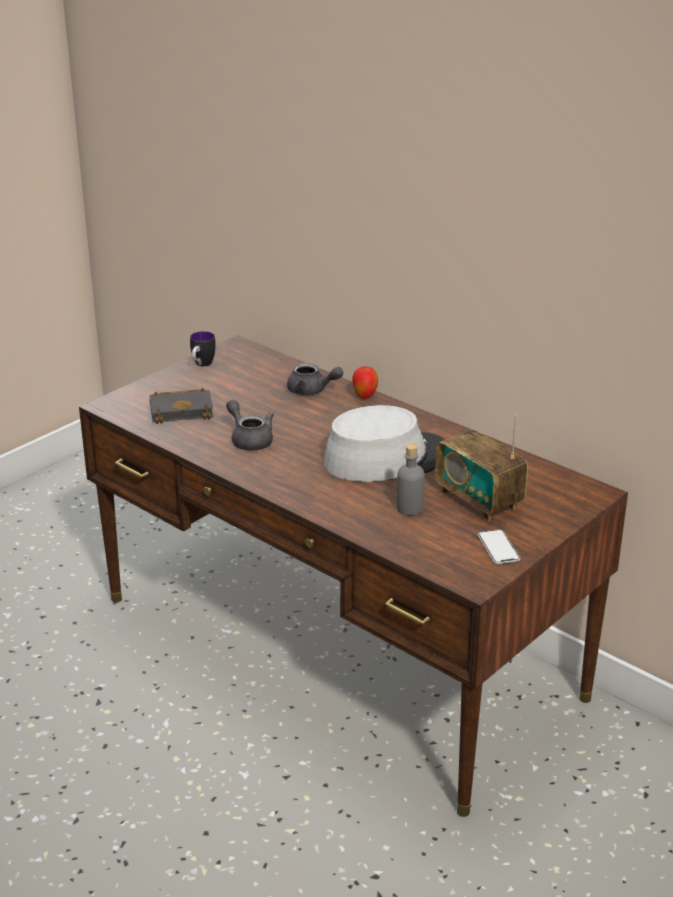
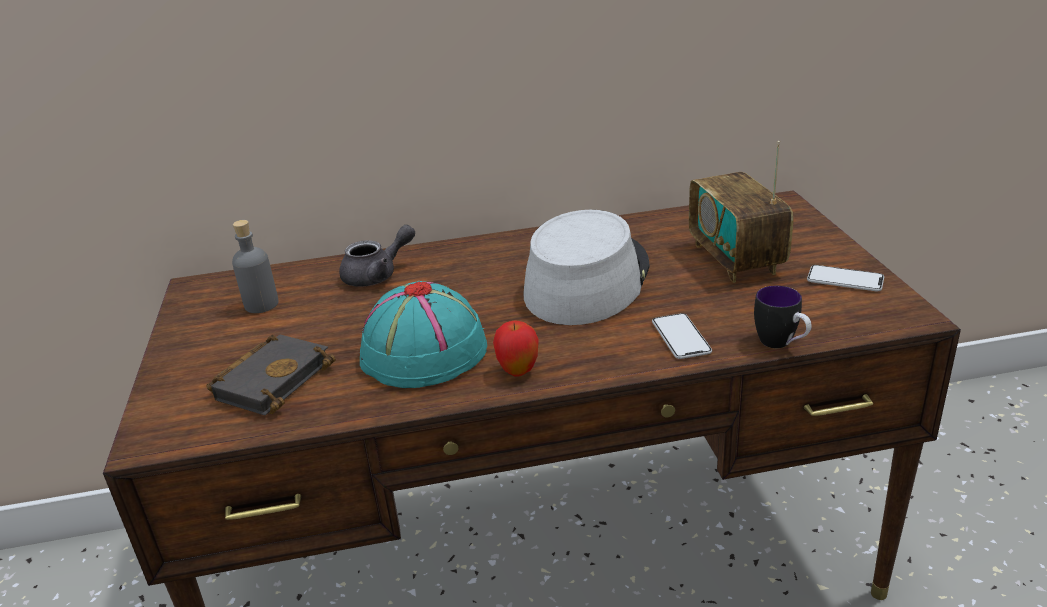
camera: 50 degrees left, 0 degrees up
(201, 365) = (191, 326): mug -> mug (781, 345)
(249, 439) = (423, 353): grey teapot -> turquoise hat
(354, 510) = (681, 337): none -> phone
(365, 396) = (441, 250): apple -> apple (518, 371)
(410, 508) = (712, 302): grey bottle -> grey bottle (261, 304)
(479, 500) = (735, 259): radio -> radio turned 75 degrees clockwise

